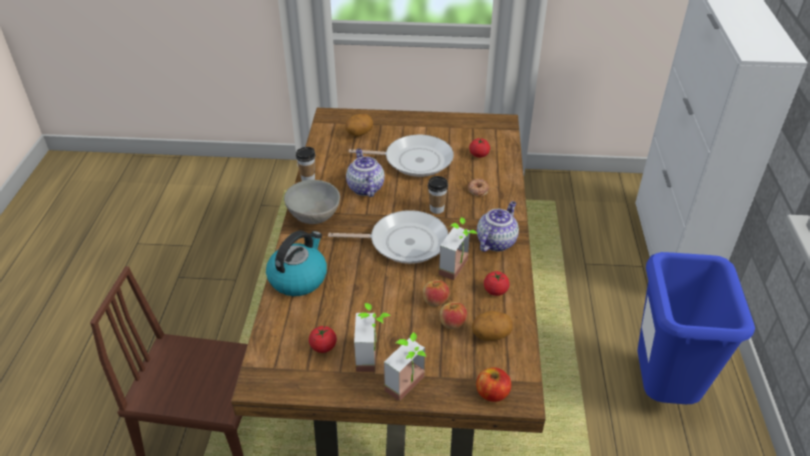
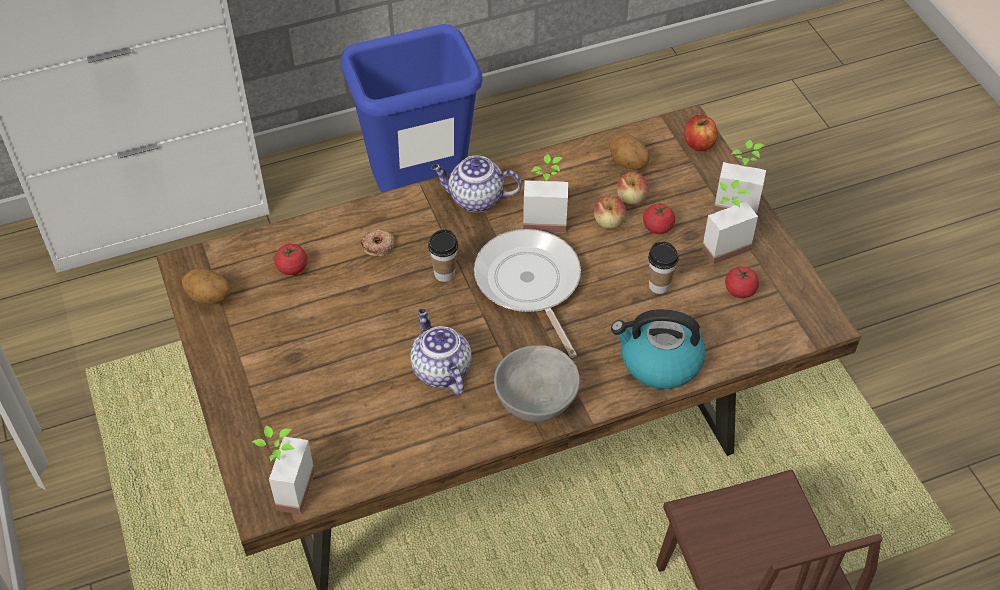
camera: 115 degrees left, 10 degrees up
(308, 179) = (457, 450): cup -> cup (659, 286)
(333, 123) = (285, 489): none -> potted plant
(359, 133) = (301, 437): potato -> potato (208, 298)
(365, 187) = (440, 370): teapot -> teapot turned 105 degrees clockwise
(414, 160) = (342, 337): frying pan -> none
(495, 291) = (560, 177): tomato -> tomato (657, 227)

